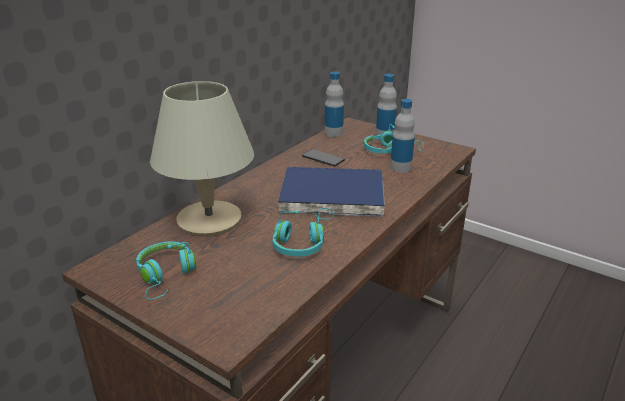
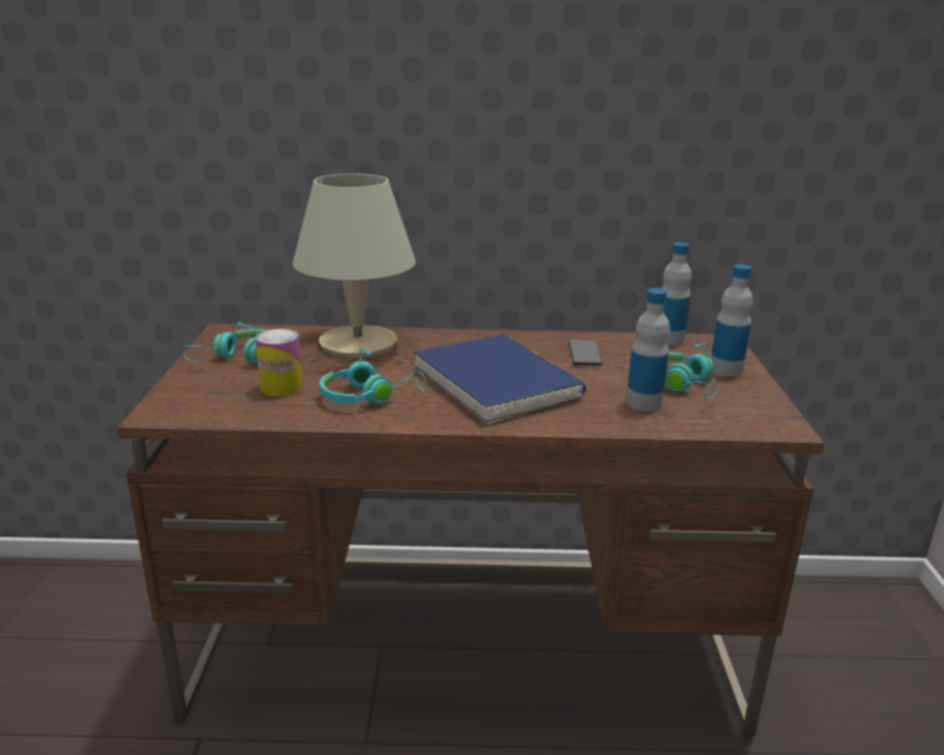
camera: 55 degrees right, 5 degrees down
(246, 272) = (281, 387): none -> can

